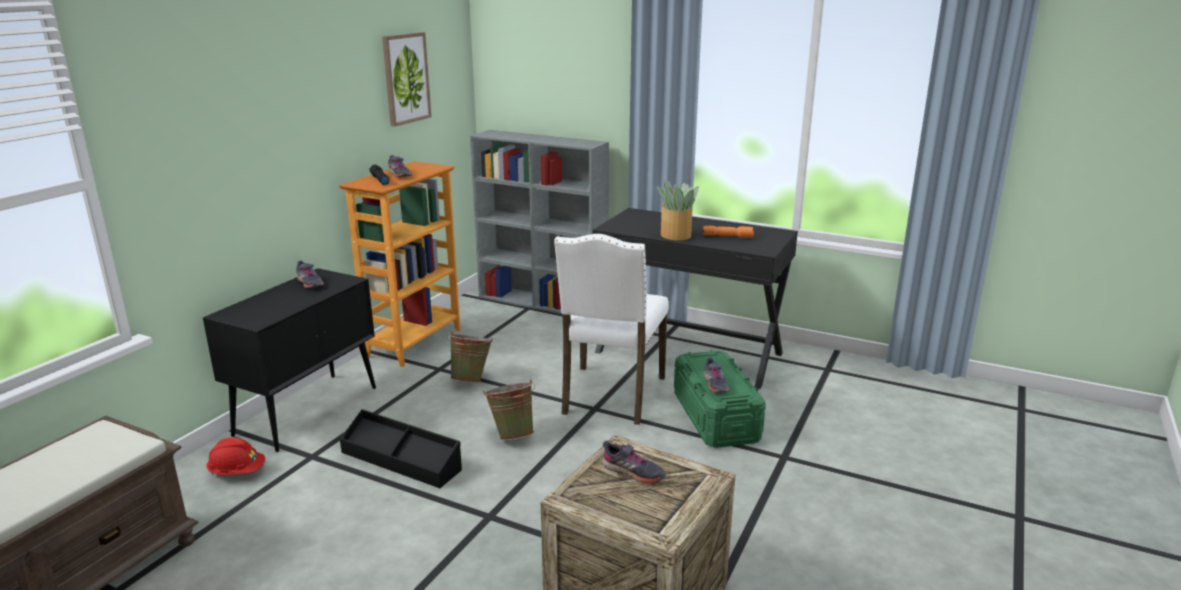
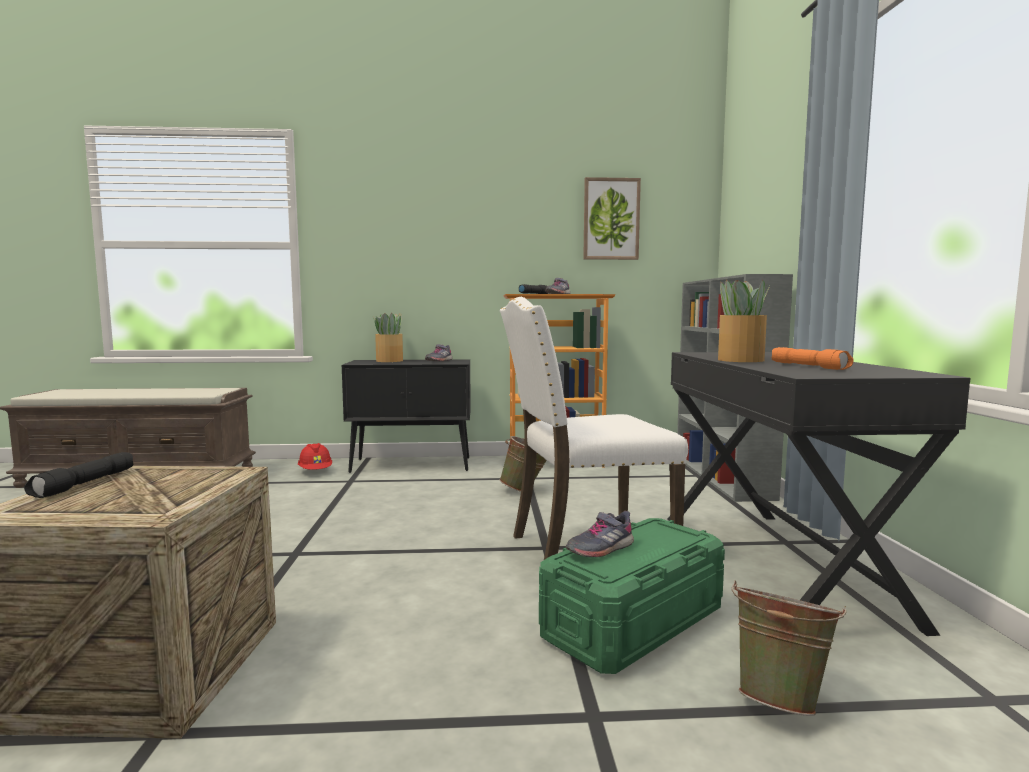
camera: 60 degrees right, 15 degrees down
(260, 303) = (390, 360): none -> potted plant
(401, 460) = (366, 503): black storage box -> none
(512, 434) = (448, 527): green bucket -> green bucket (780, 699)
(605, 506) = (85, 484): none -> black flashlight
(633, 472) = (169, 483): grey shoe -> none

